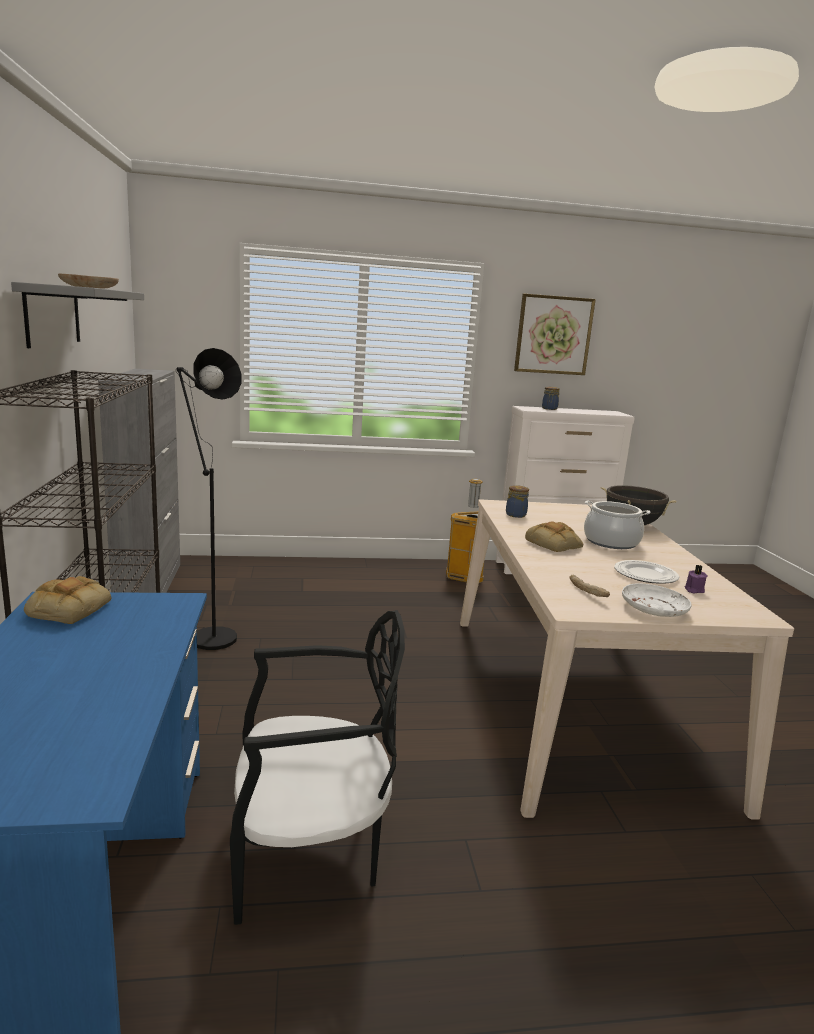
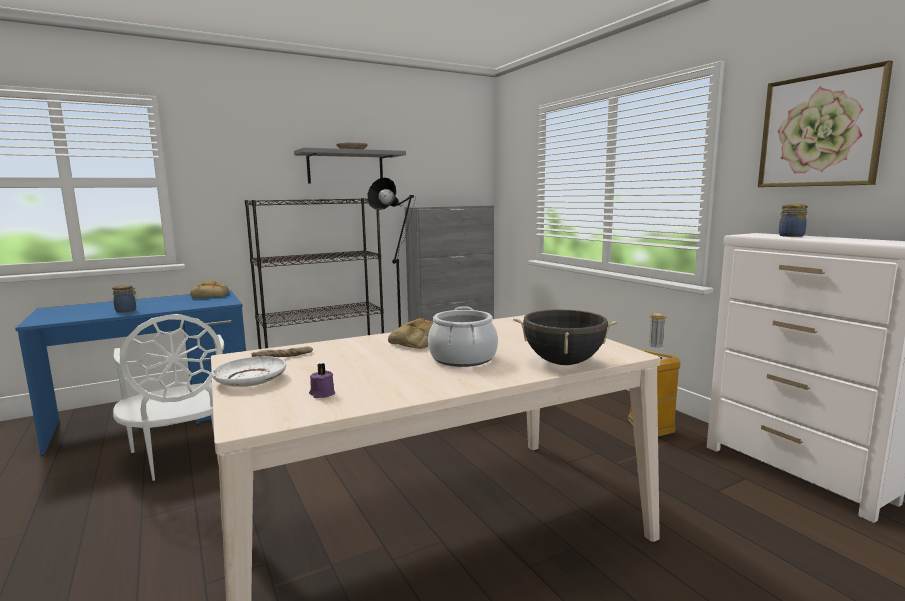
camera: 70 degrees right, 5 degrees down
(309, 852) = (184, 456): black chair -> white chair
(515, 514) = (502, 326): jar -> jar (127, 310)
(646, 574) = (357, 374): plate -> none

